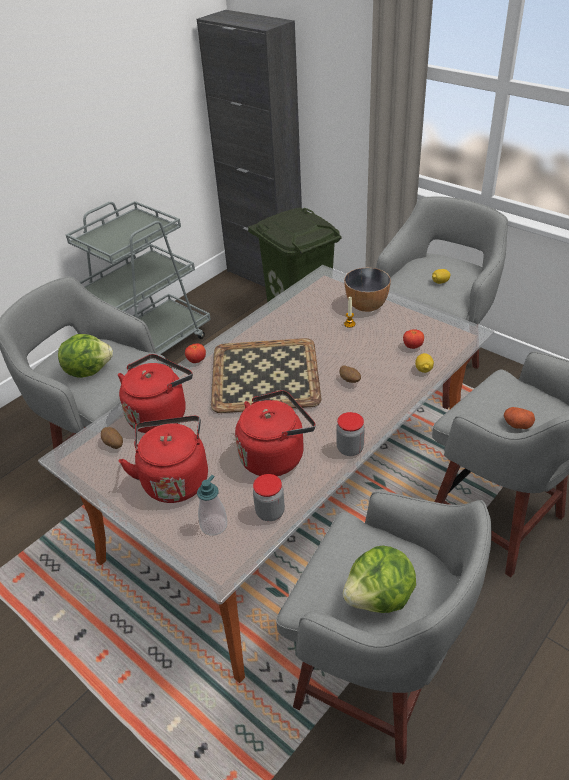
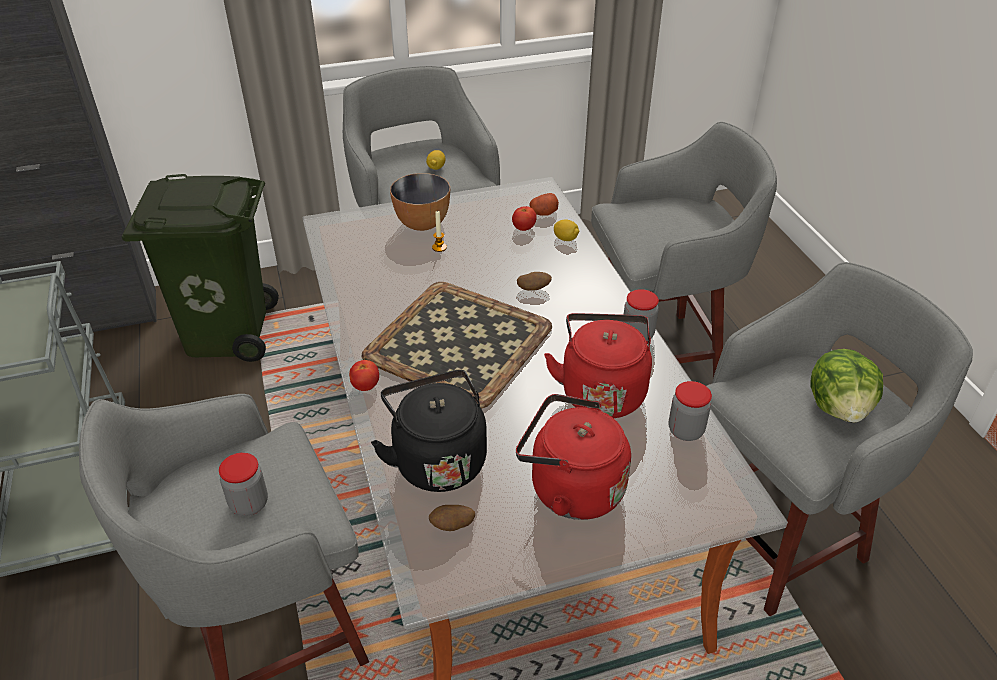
camera: 60 degrees left, 0 degrees up
(88, 370) = (249, 504): lettuce -> jar
(159, 414) = (437, 459): red kettle -> black kettle
(214, 525) = (674, 483): soap dispenser -> none
(516, 424) = (685, 230): potato -> potato (543, 213)

